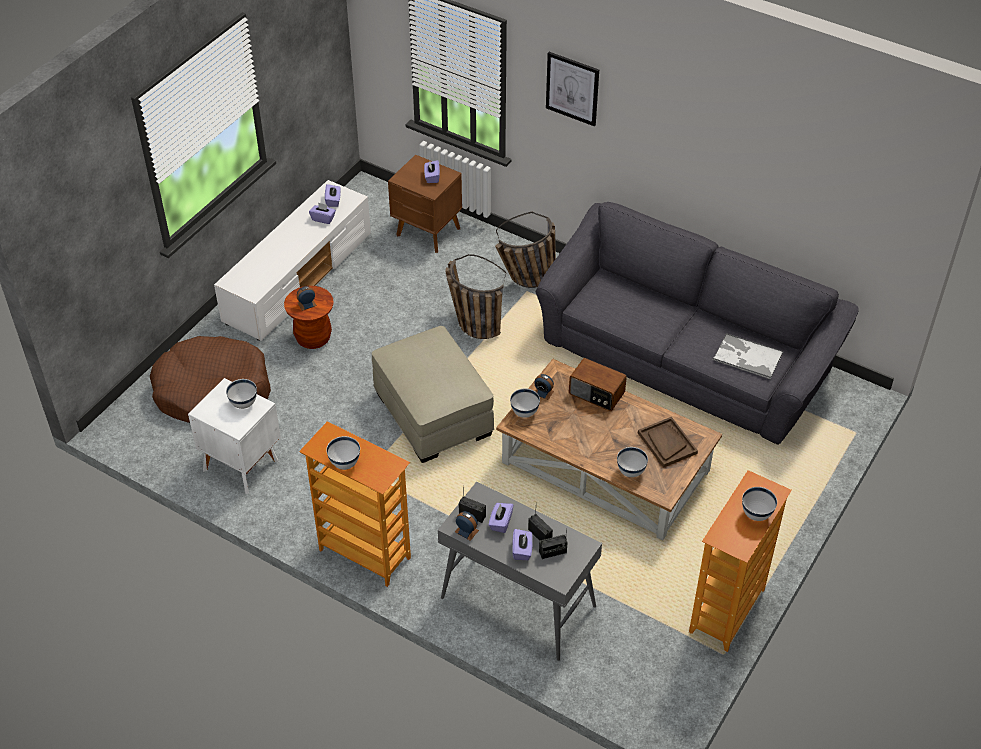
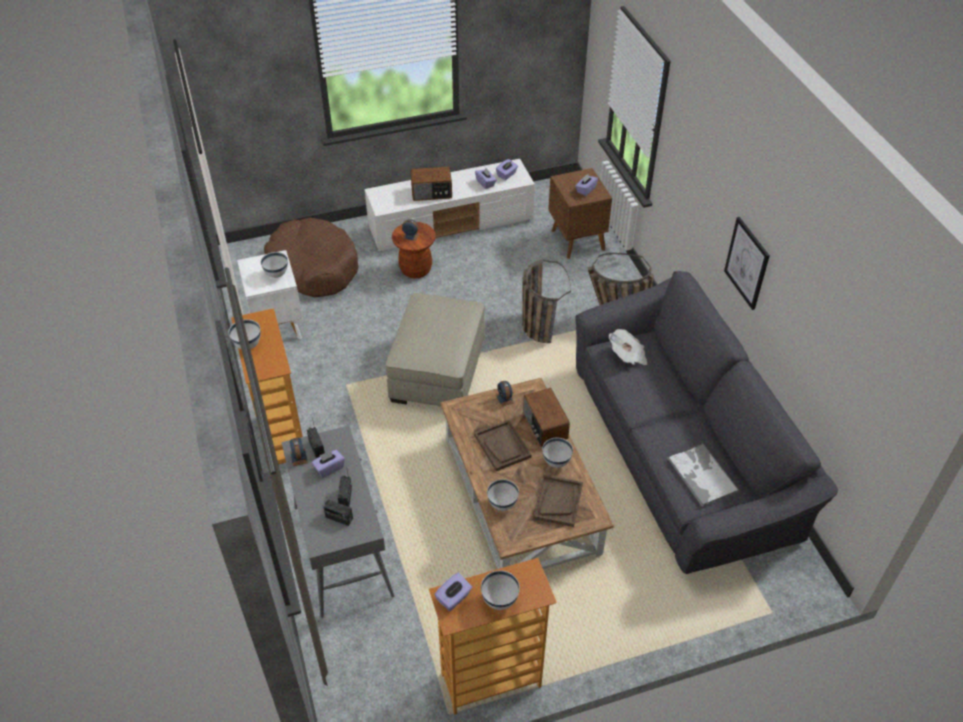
camera: 40 degrees right, 0 degrees up
(283, 253) = (432, 193): none -> radio
(522, 550) = (319, 500): purple tissue box -> purple tissue box (454, 598)
(524, 413) = (472, 405): white bowl -> white bowl (556, 462)
(572, 88) = (696, 149): picture -> picture (747, 263)
(583, 429) = (502, 446): none -> brown tray
(604, 300) = (627, 356): none -> newspaper

